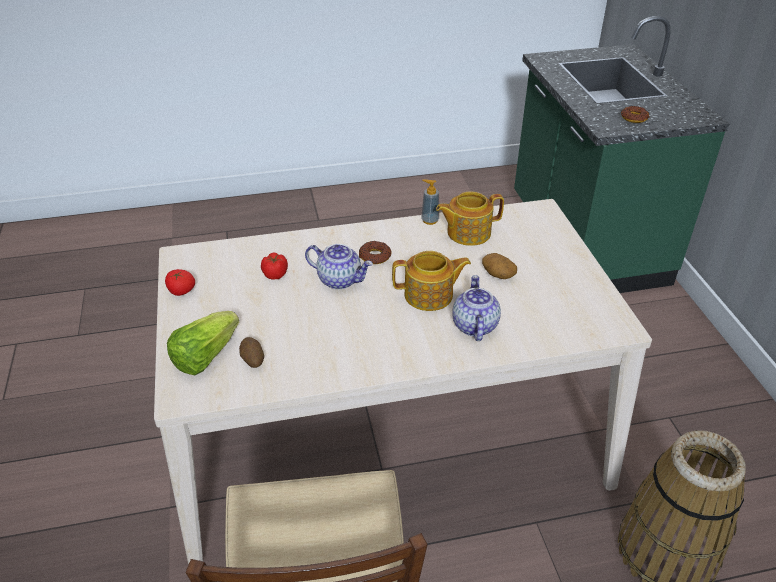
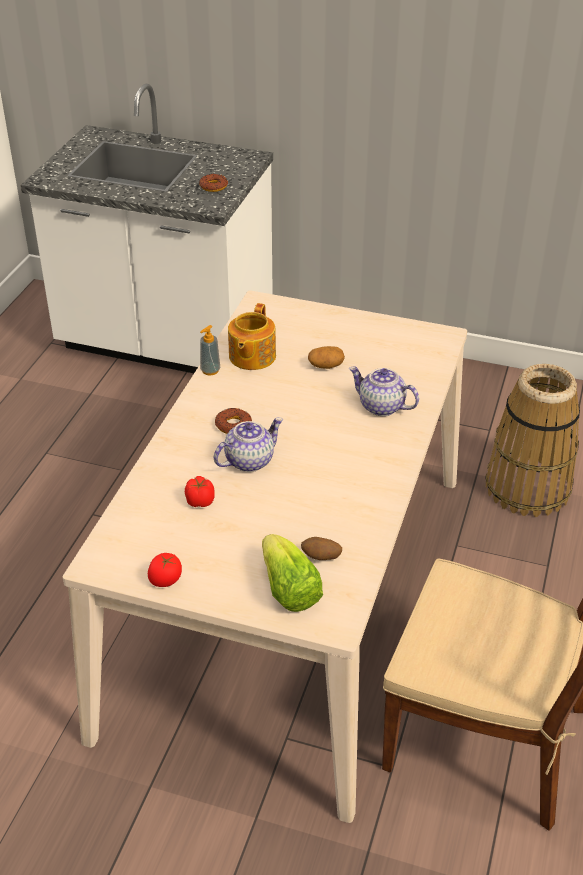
camera: 60 degrees left, 0 degrees up
(430, 295) = (321, 415): teapot -> none
(584, 242) = (165, 344): green counter -> white counter

